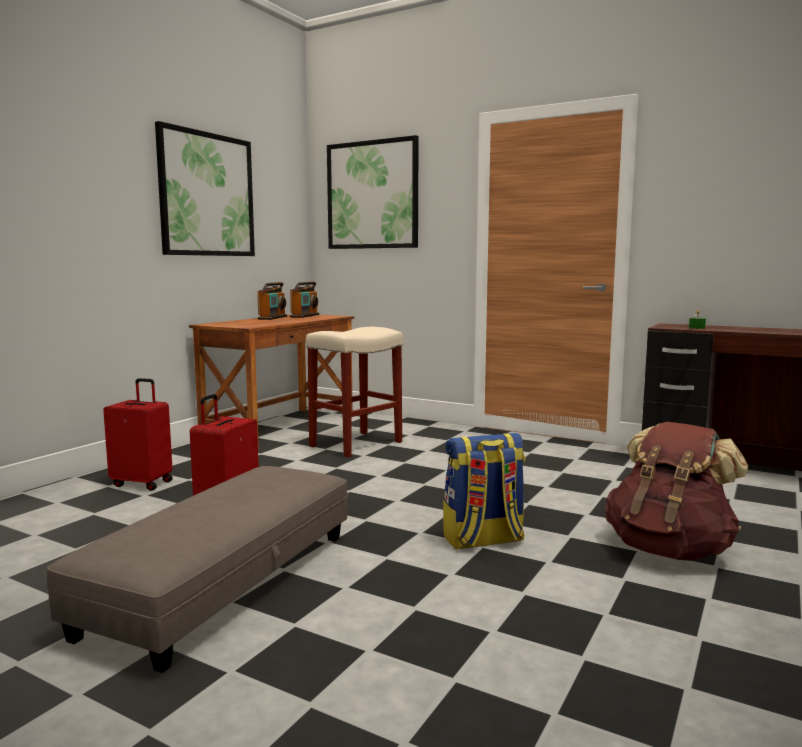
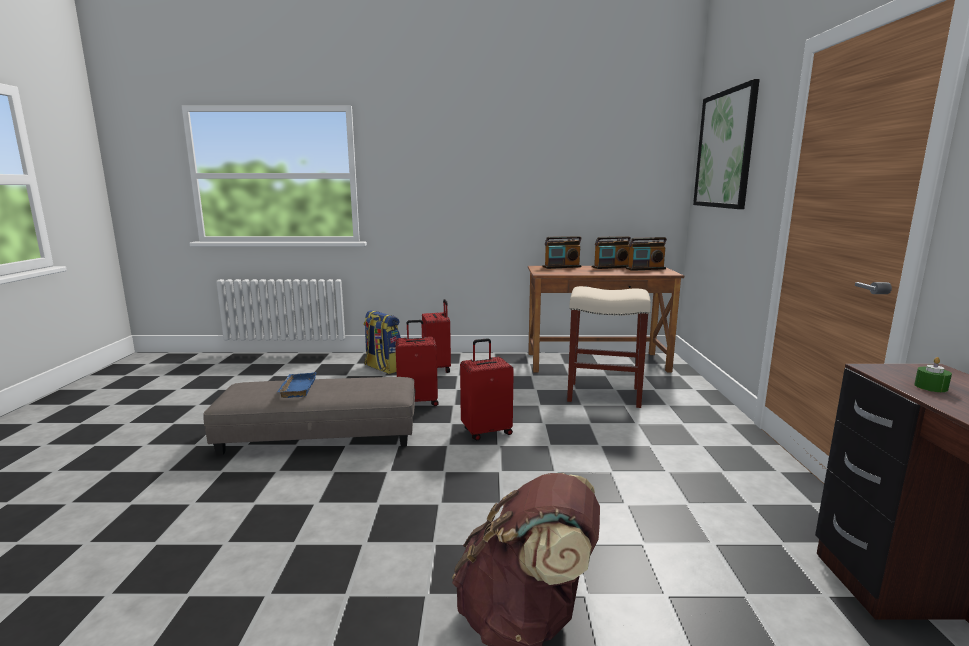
camera: 60 degrees right, 5 degrees up
(201, 514) = (296, 388): none -> blue tray
(207, 195) = (558, 162): picture -> none
(231, 322) = (562, 267): none -> radio
(360, 498) = (486, 431): none -> red suitcase
(483, 540) = (452, 501): backpack -> backpack (383, 368)

